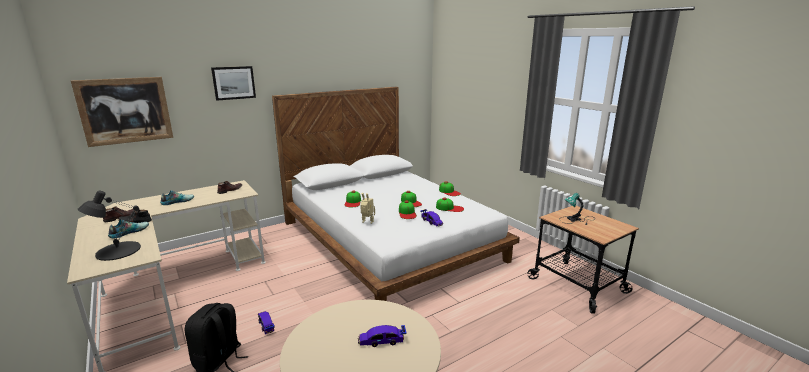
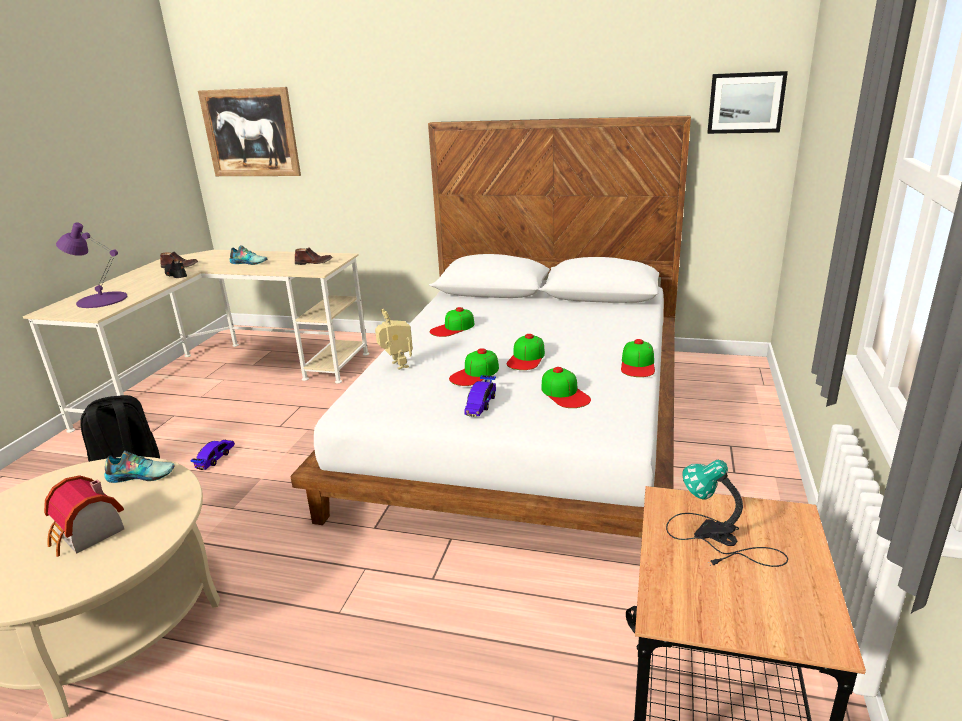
camera: 50 degrees right, 5 degrees up
(117, 251) = (101, 300): black table lamp -> purple table lamp
(129, 232) = (149, 283): shoe -> shoe (141, 475)
(234, 83) = (377, 98): picture -> picture (746, 103)
(382, 341) = (88, 534): toy car -> toy house

